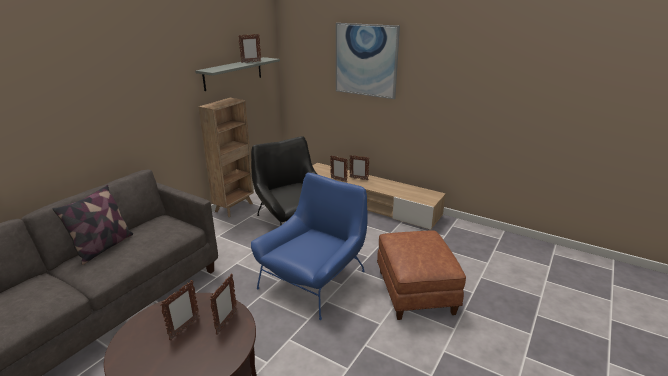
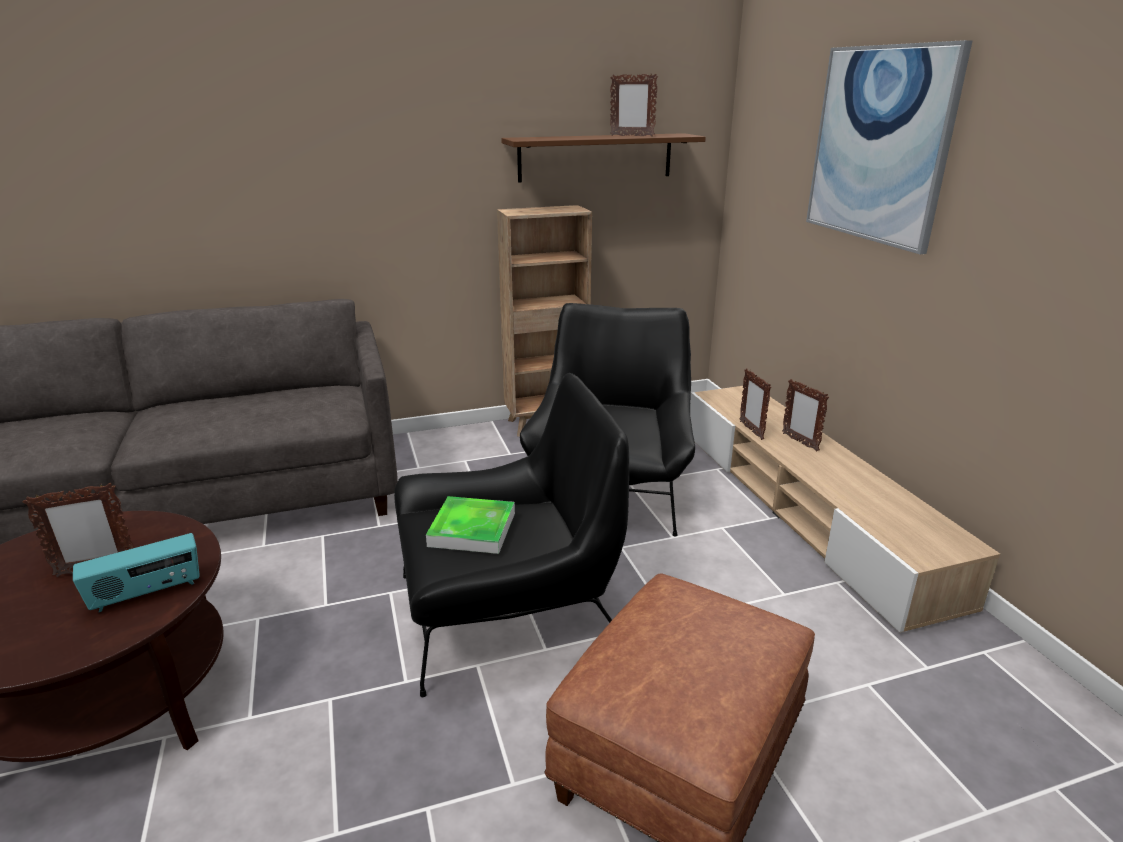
camera: 40 degrees right, 0 degrees up
(103, 247) = (213, 402): pillow -> none
(226, 322) = (147, 593): picture frame -> radio
(233, 73) = (596, 157): grey shelf -> brown shelf
(302, 248) = (472, 529): none -> tray
(314, 280) = (508, 612): blue armchair -> black armchair

